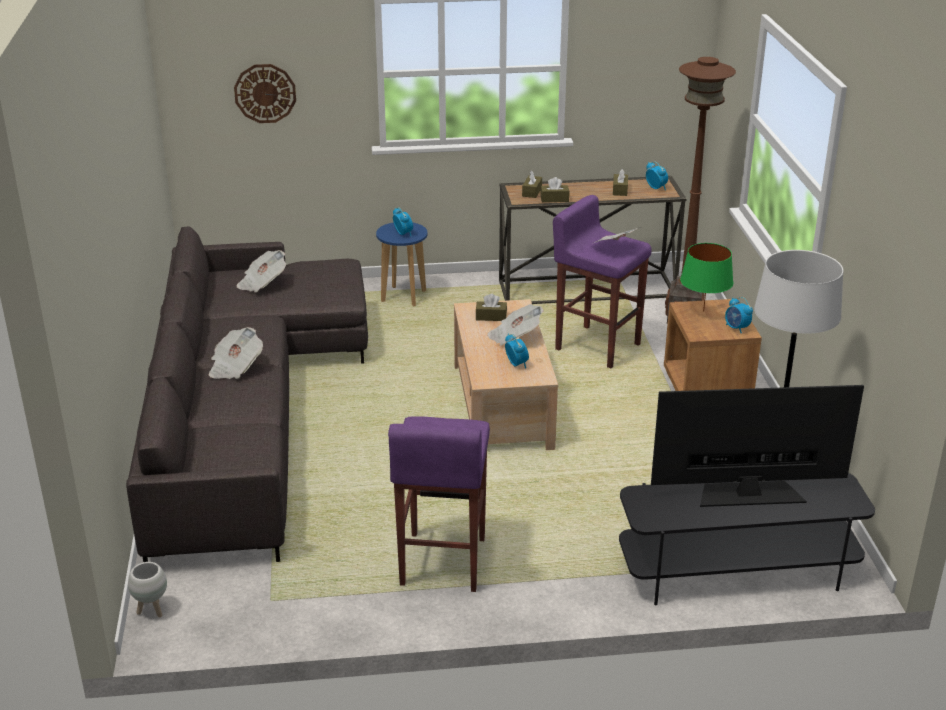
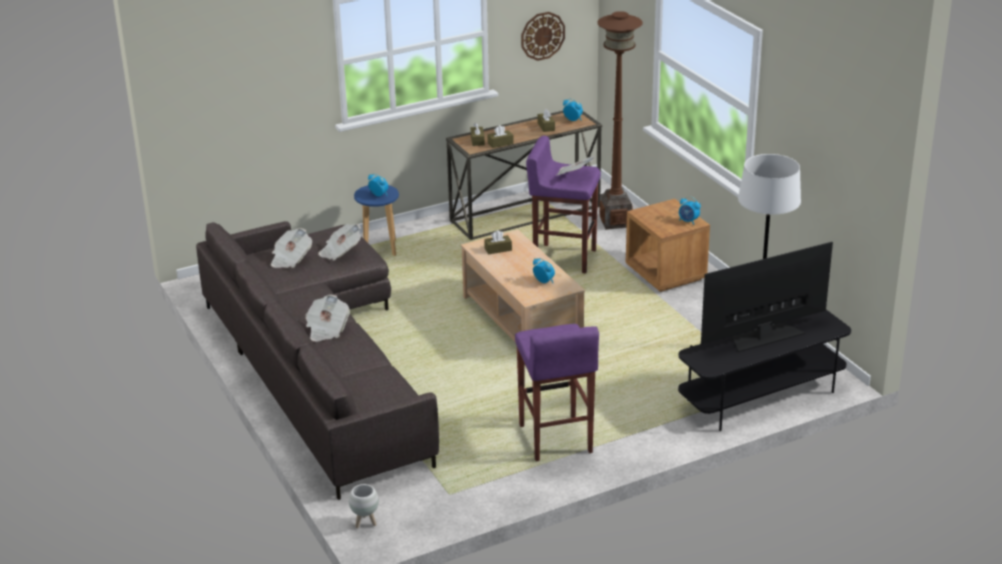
camera: 20 degrees left, 0 degrees up
(265, 93) = (246, 94): wall clock -> wall clock (542, 35)
(514, 337) = (527, 261): newspaper -> newspaper (340, 252)
(703, 311) = (656, 213): green table lamp -> none

